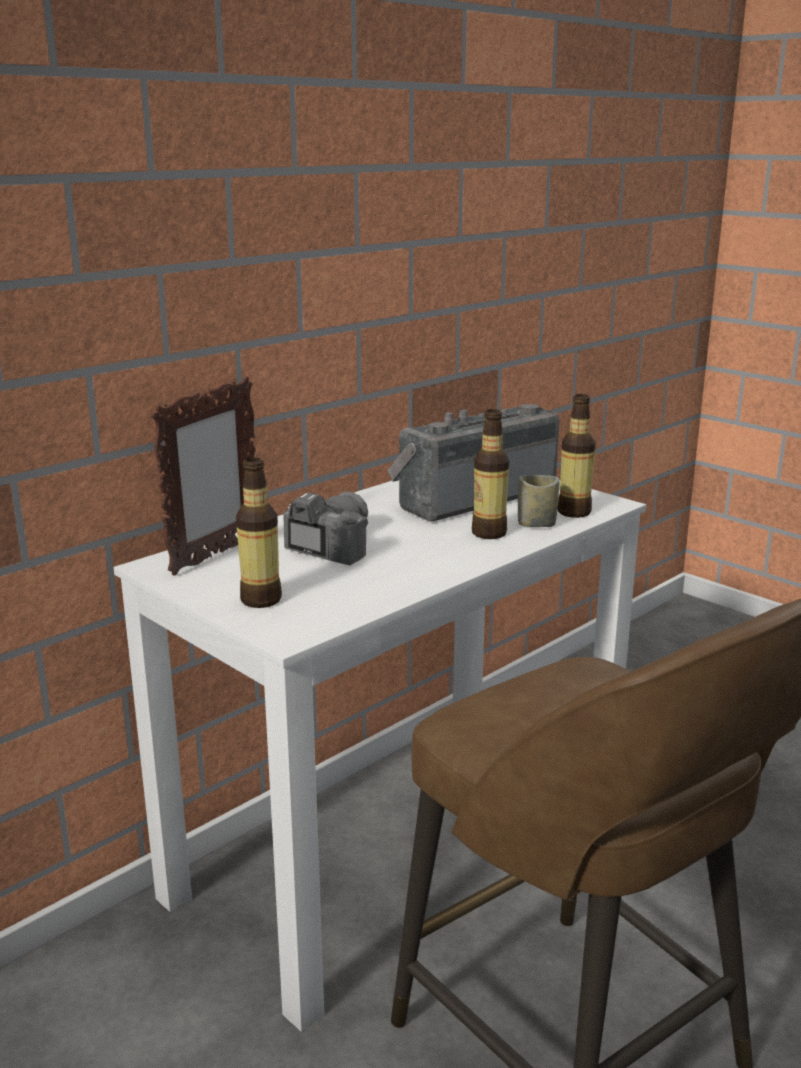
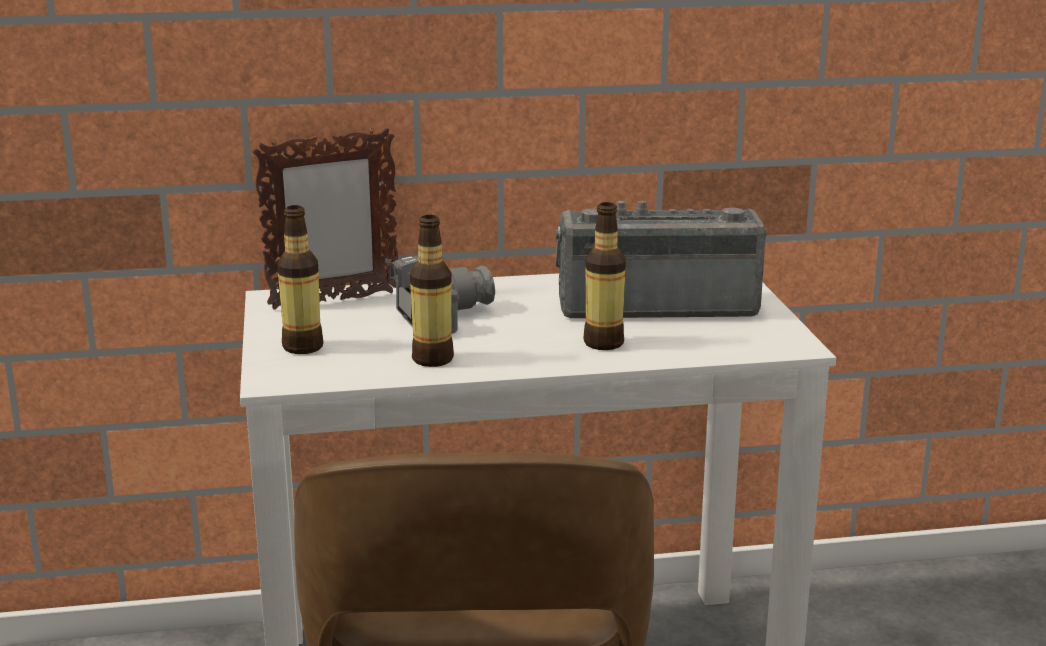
camera: 35 degrees right, 0 degrees up
(536, 524) = (669, 347): cup -> none
(574, 512) = (733, 345): bottle -> bottle (432, 359)

